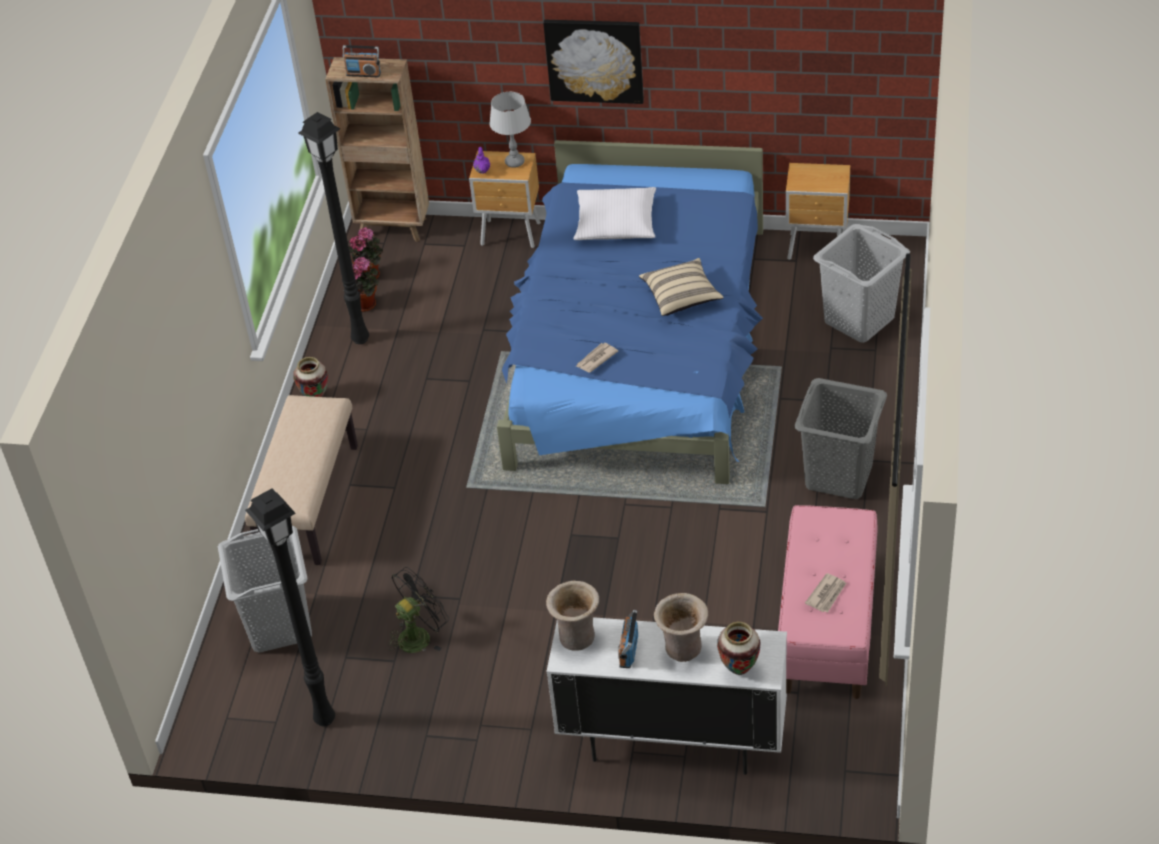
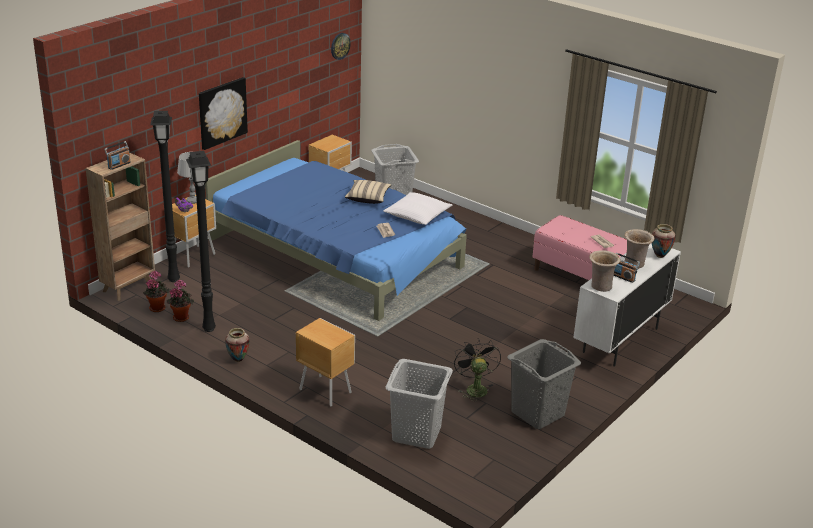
camera: 65 degrees left, 15 degrees down
(309, 502) = (325, 390): beige bench -> brown nightstand
(325, 717) = (507, 440): black floor lamp -> black floor lamp (173, 279)
(616, 223) = (286, 194): white pillow -> white pillow (417, 215)
(839, 476) = (490, 240): grey laundry basket -> grey laundry basket (538, 413)
(878, 33) = (340, 46): none -> wall clock

